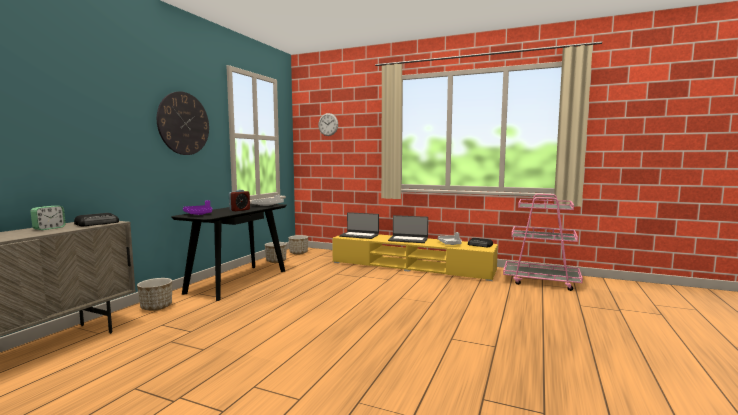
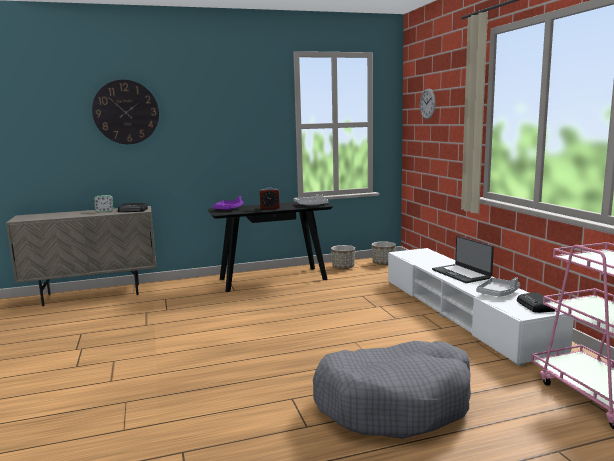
camera: 50 degrees right, 5 degrees up
(156, 307) = (188, 285): planter -> none
(183, 123) = (236, 121): wall clock -> wall clock (126, 112)
(359, 235) = (423, 255): laptop -> none
(412, 267) = (462, 313): yellow tv stand -> white tv stand
(495, 316) = (395, 403): none -> grey dog bed

